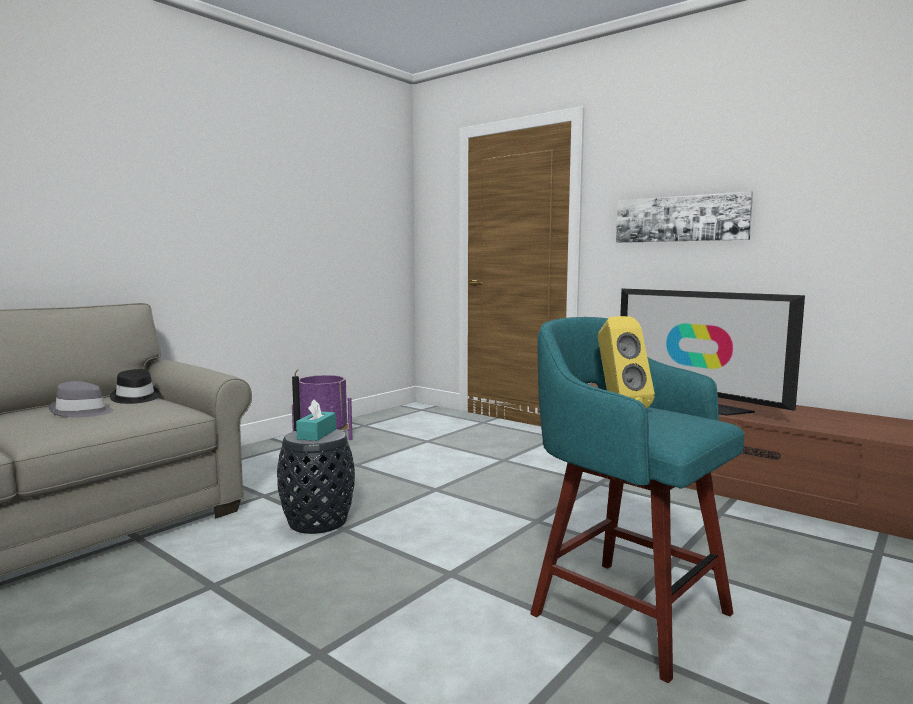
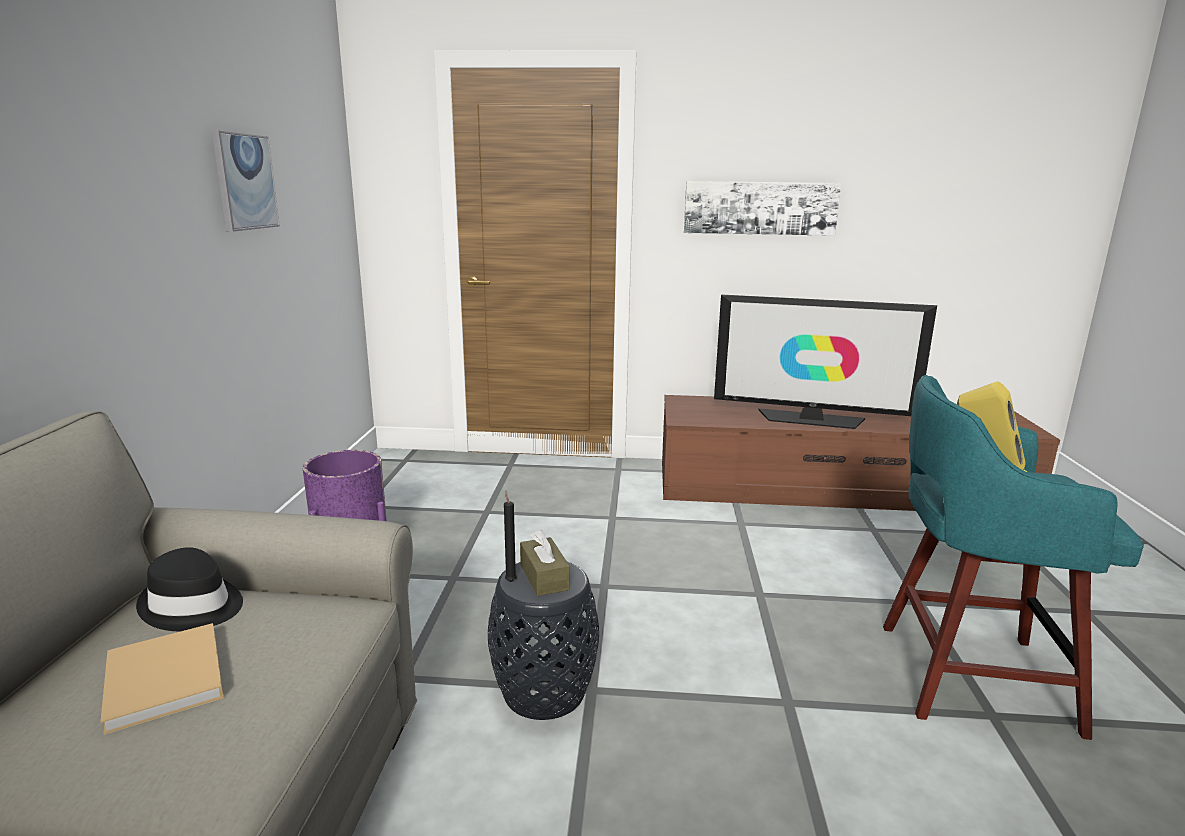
camera: 35 degrees left, 10 degrees up
(82, 412) = (165, 682): grey hat -> beige book
(305, 209) = (245, 182): none -> picture
(317, 434) = (544, 577): turquoise tissue box -> brown tissue box

